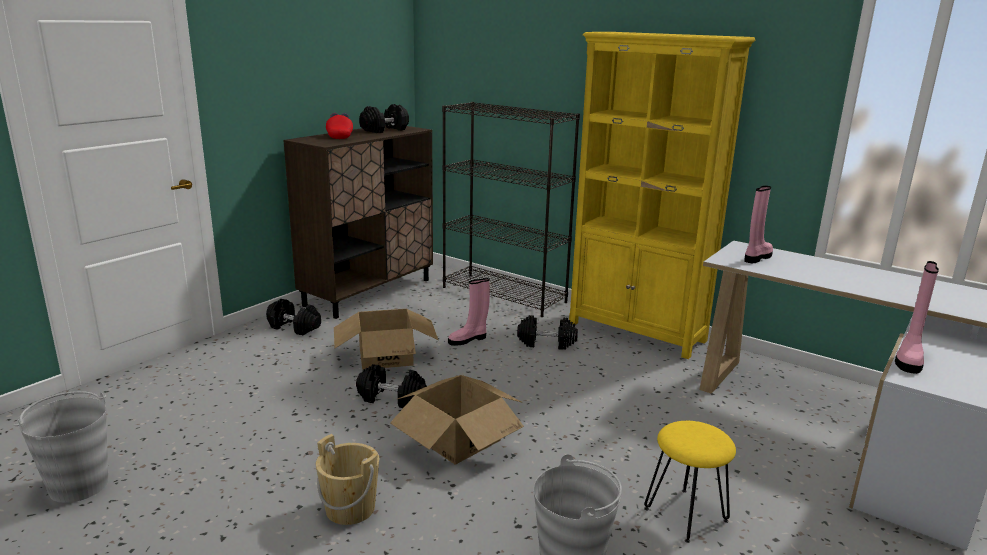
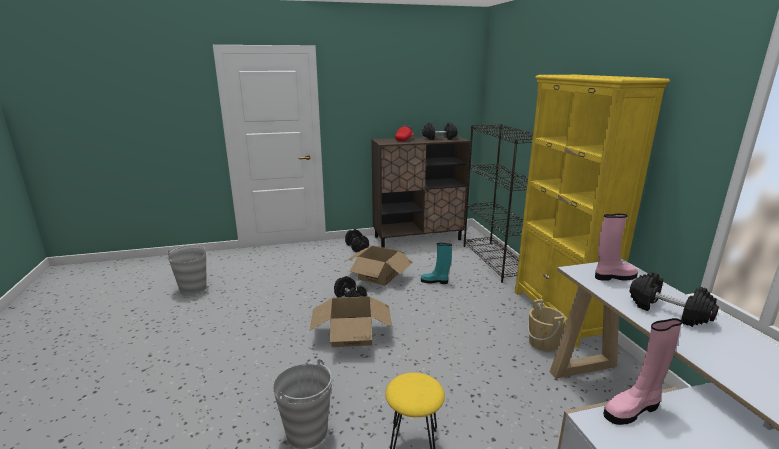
camera: 40 degrees right, 0 degrees up
(350, 508) = (259, 345): beige bucket -> beige bucket (543, 343)
(468, 339) = (435, 281): pink boot -> turquoise boot
(547, 343) = (481, 299): black dumbbell -> black dumbbell (669, 311)

